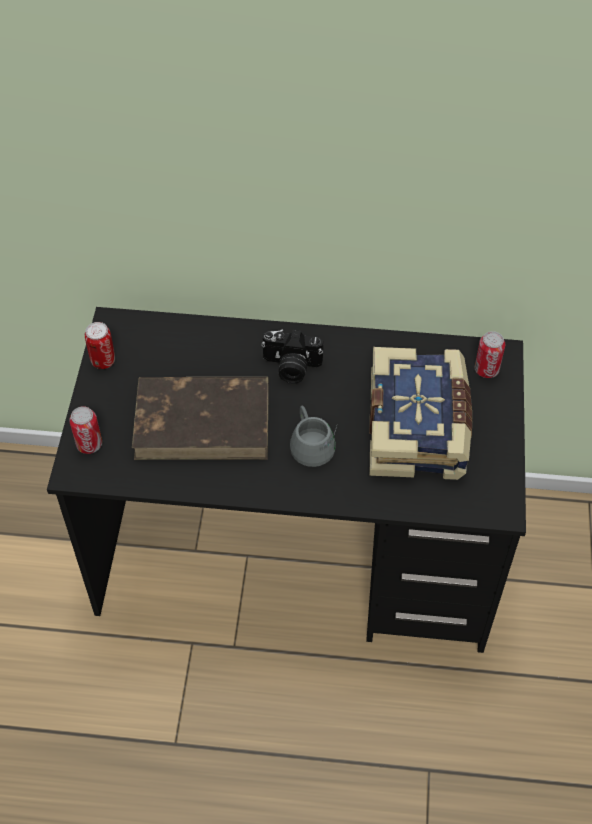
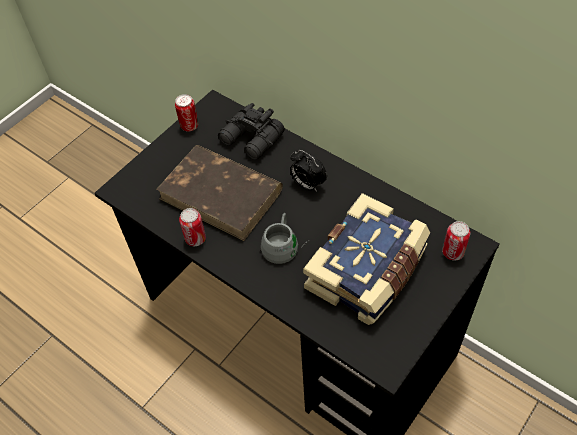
camera: 35 degrees right, 0 degrees up
(89, 444) = (140, 176): can -> can (195, 239)
(191, 345) = (252, 140): none -> black binoculars
(291, 367) = (307, 184): camera -> alarm clock

